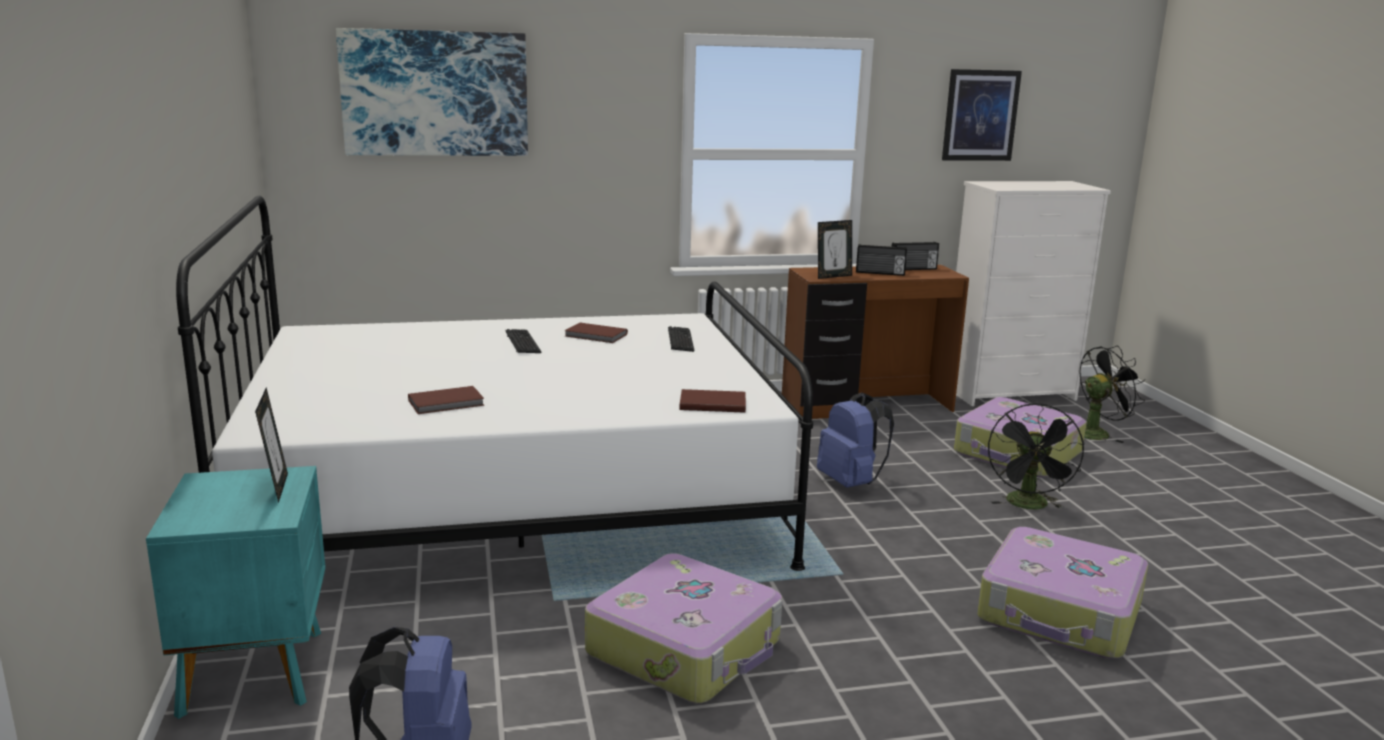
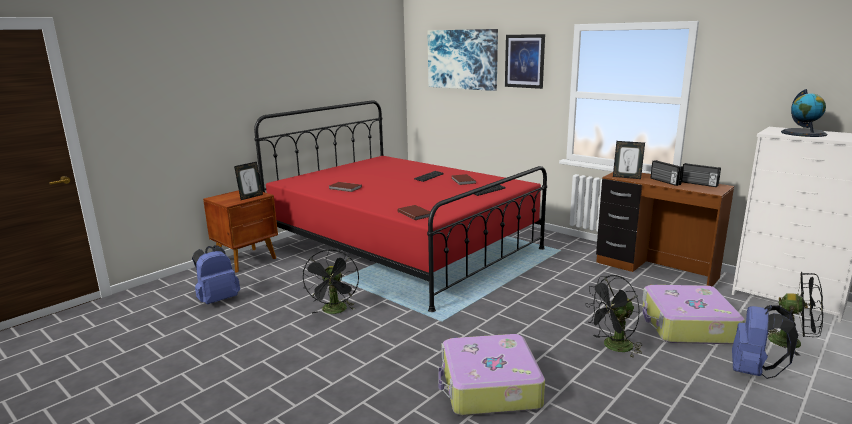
camera: 55 degrees right, 0 degrees up
(256, 670) = (247, 260): turquoise nightstand -> brown nightstand
(515, 502) = (402, 247): white bed -> red bed
(686, 648) = (335, 311): suitcase -> black fan
(851, 483) = (544, 295): blue backpack -> blue backpack (753, 371)
(980, 115) = (791, 76): picture -> picture (524, 61)
(1021, 185) = (803, 133): none -> globe

